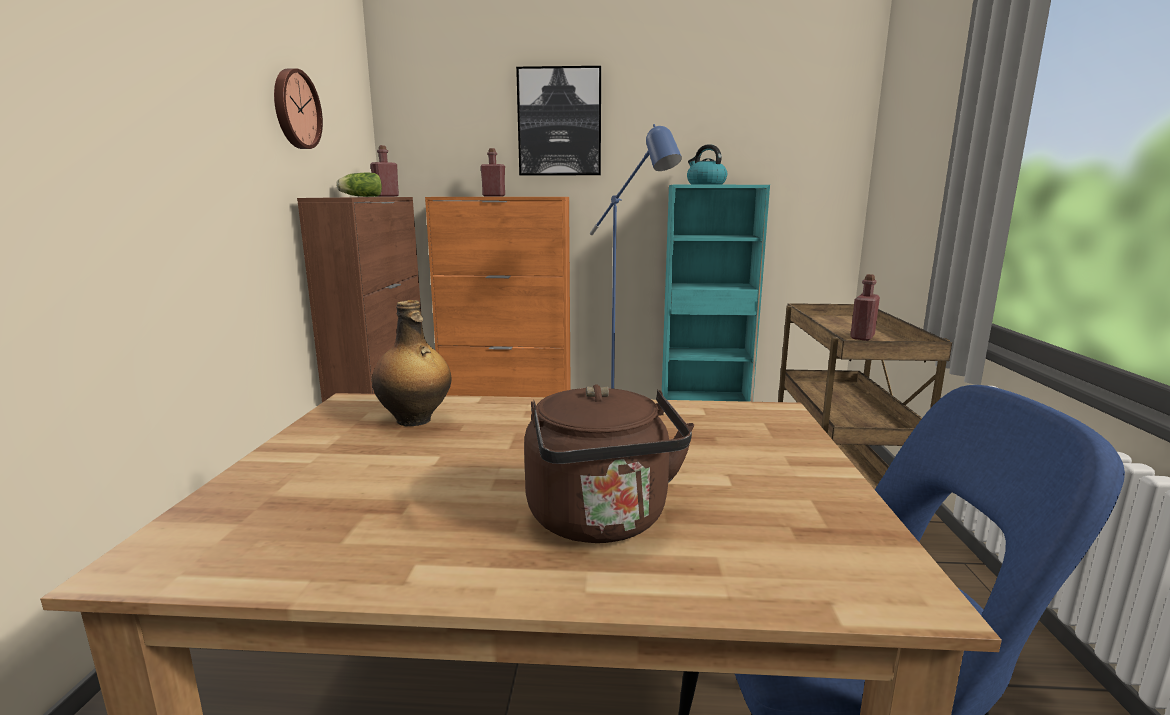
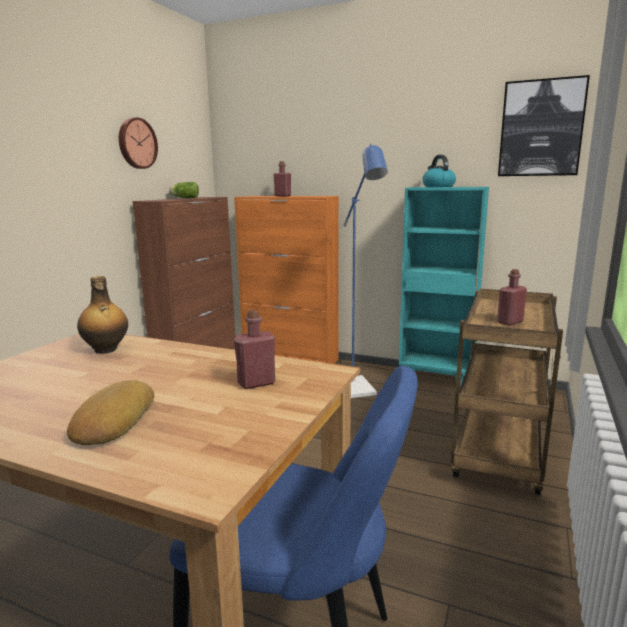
camera: 20 degrees right, 0 degrees up
(386, 196) = (207, 197): red bottle -> red bottle (256, 383)
(559, 122) = (332, 140): picture -> picture (541, 128)
(601, 521) = (112, 421): brown kettle -> bread

